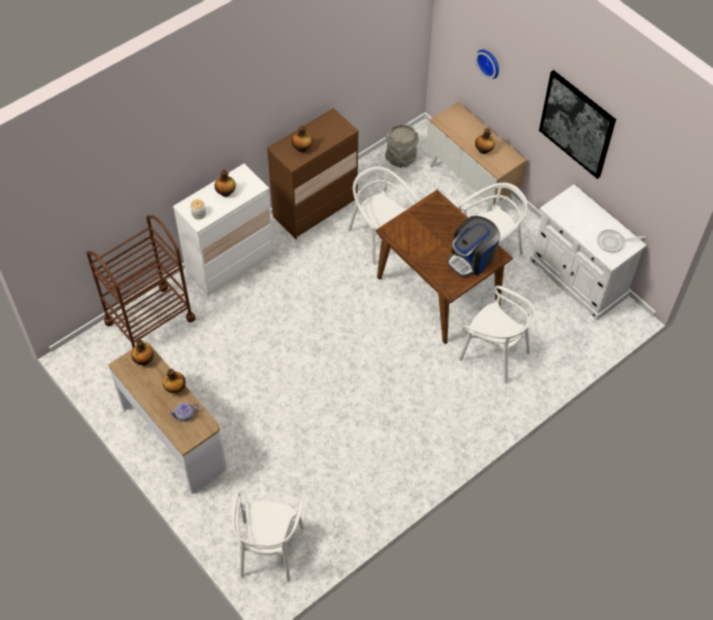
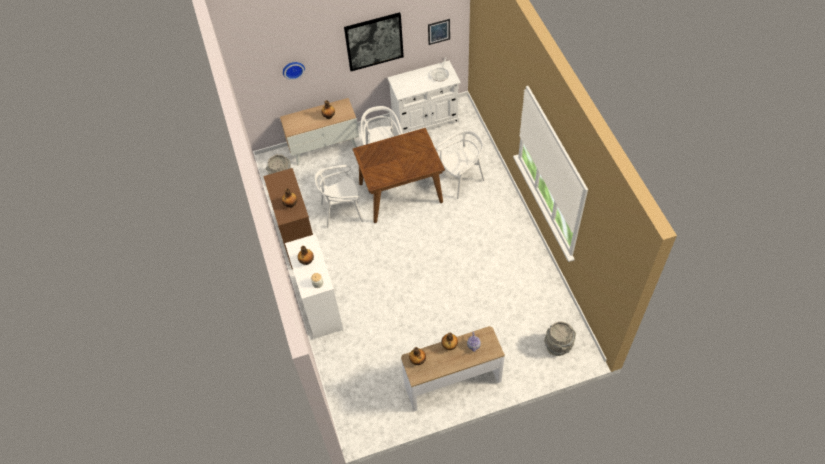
camera: 65 degrees left, 0 degrees up
(150, 320) = (346, 374): brown cart -> none
(269, 550) = (558, 346): white chair -> grey bucket
(472, 258) = (417, 148): coffee machine -> none
(649, 194) = (439, 31): none -> picture

